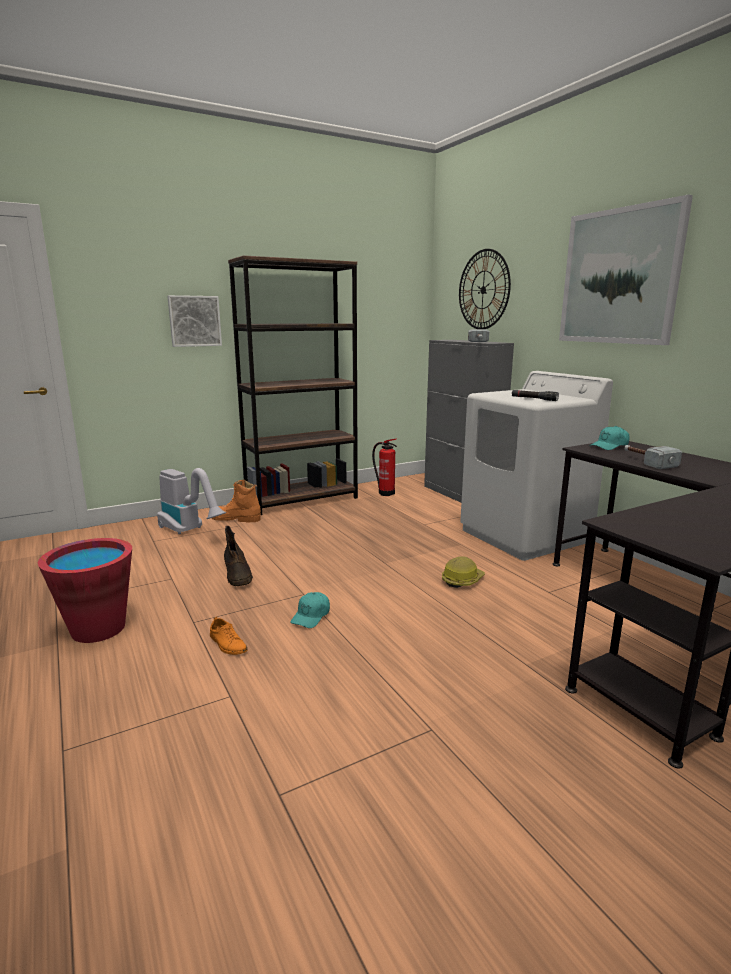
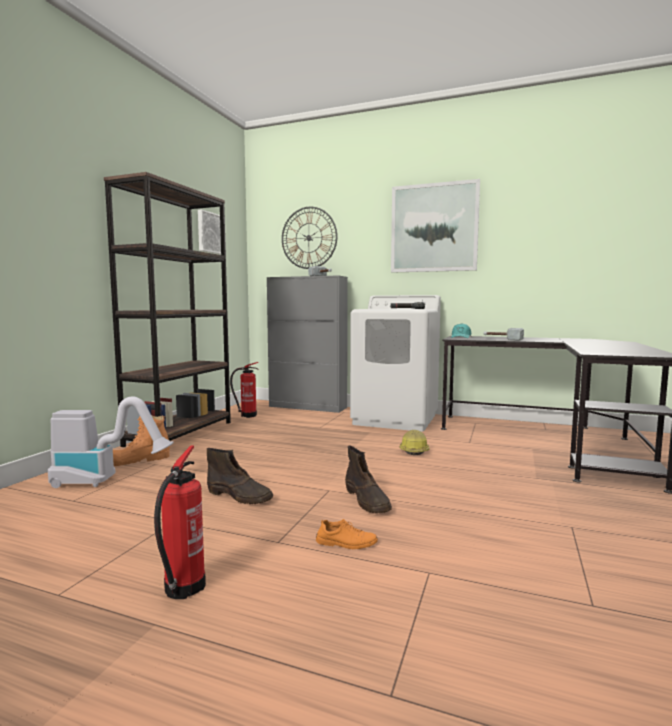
camera: 40 degrees left, 10 degrees down
(98, 629) = (182, 589): red bucket -> fire extinguisher
(194, 321) = (70, 237): picture -> picture (210, 233)
(311, 616) = (367, 501): turquoise cap -> brown boot

